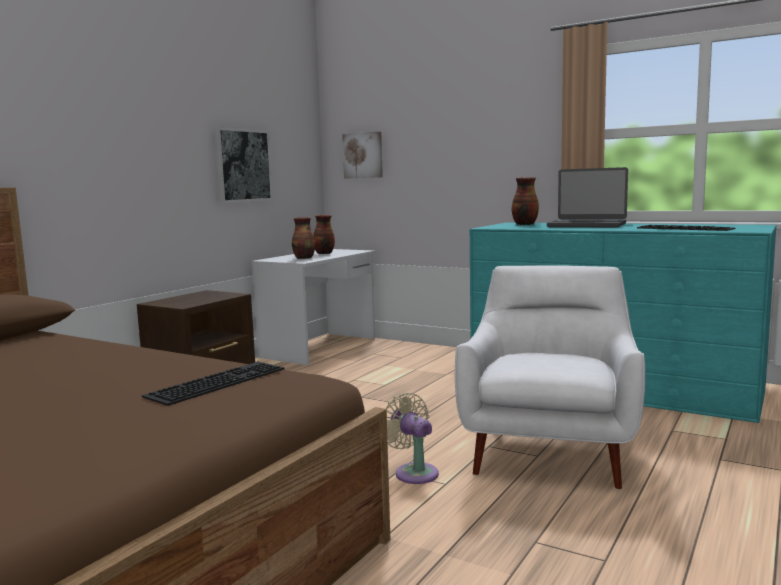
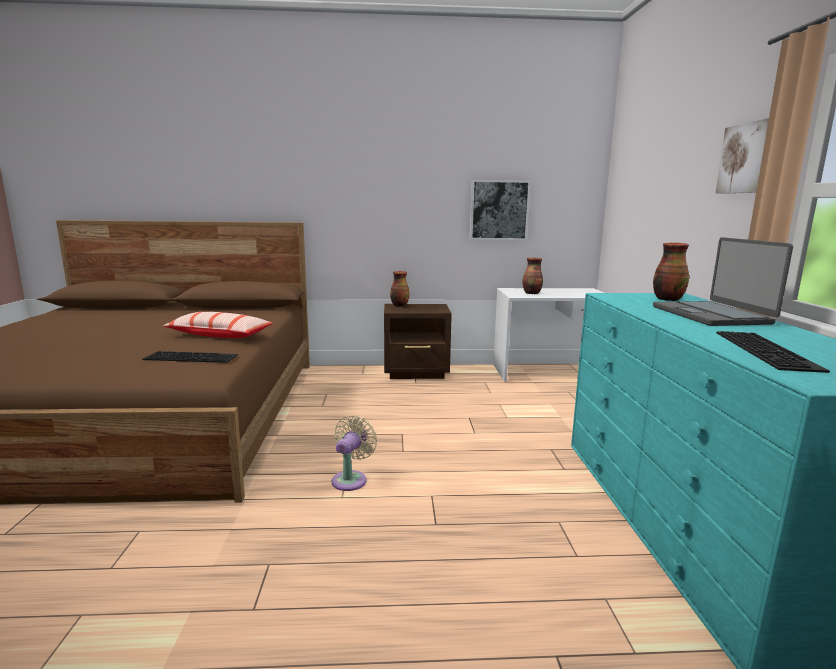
camera: 55 degrees right, 5 degrees up
(123, 365) = (219, 335): none -> pillow
(324, 253) = (565, 292): vase -> vase (399, 305)
(363, 155) = (625, 203): picture -> picture (746, 158)
(549, 451) = (452, 528): white armchair -> none

